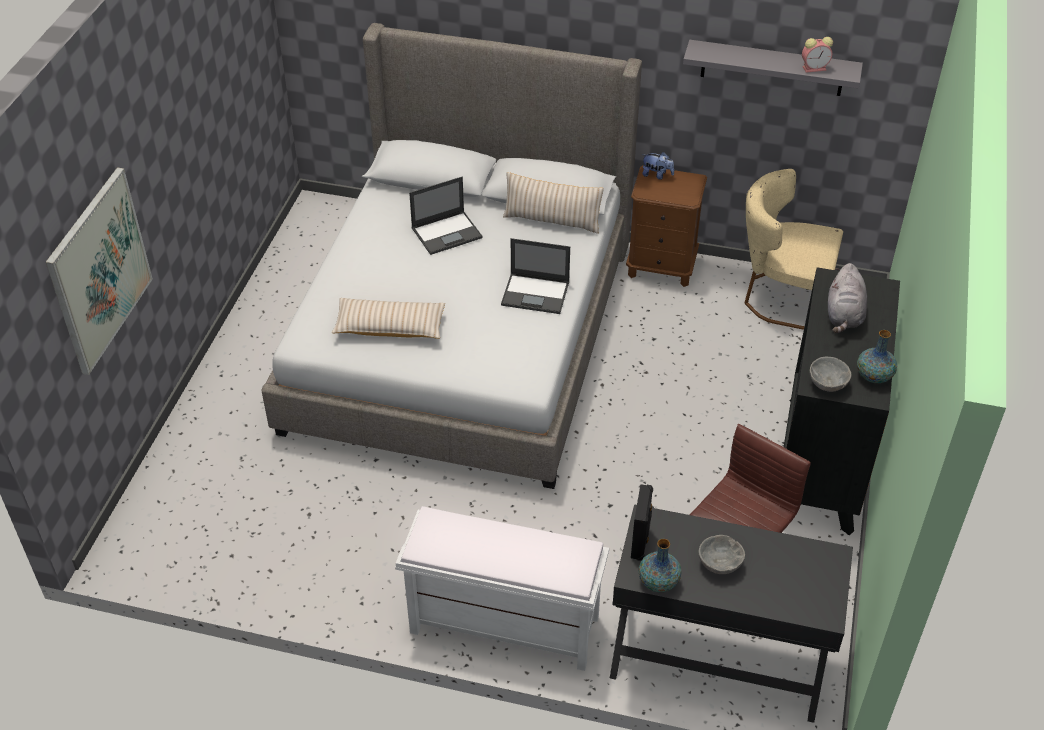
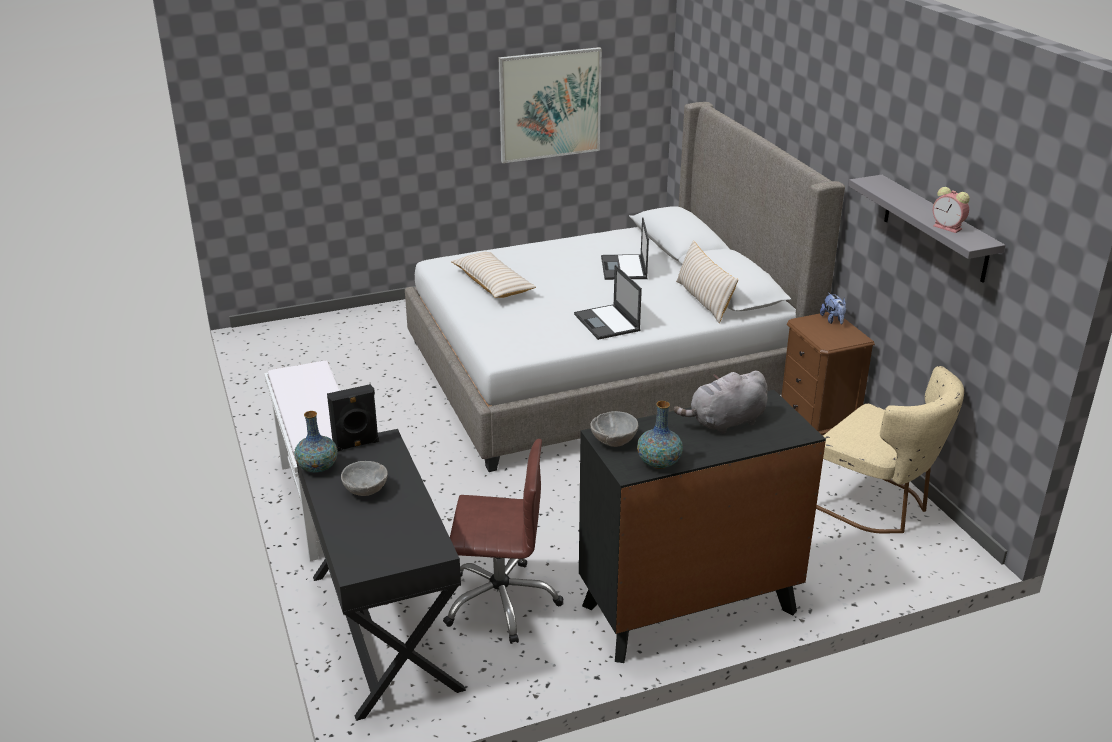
camera: 55 degrees right, 15 degrees down
(99, 270) = (339, 127): picture -> picture (549, 104)
(447, 232) = (624, 268): laptop -> laptop turned 60 degrees clockwise
(781, 297) = (878, 505): beige chair -> beige chair turned 150 degrees clockwise

